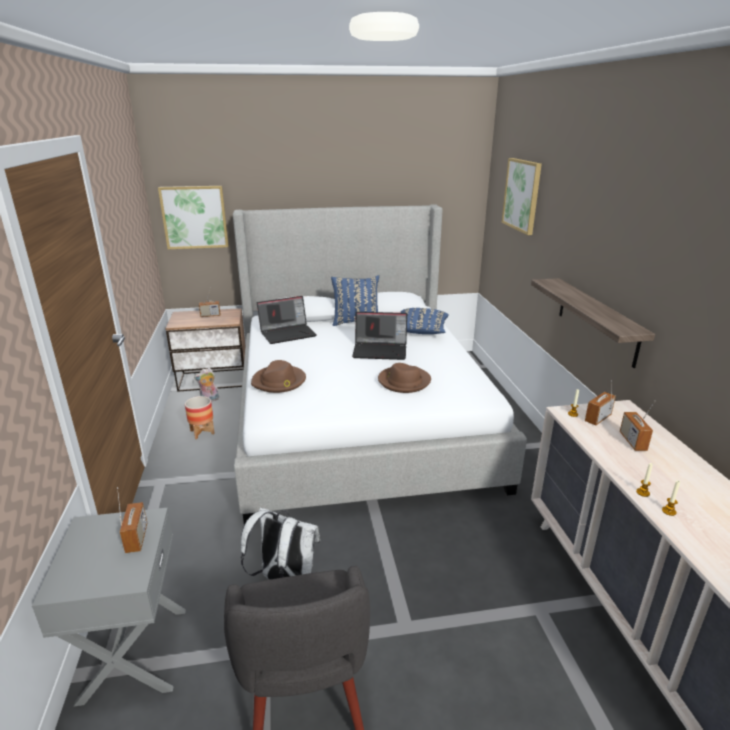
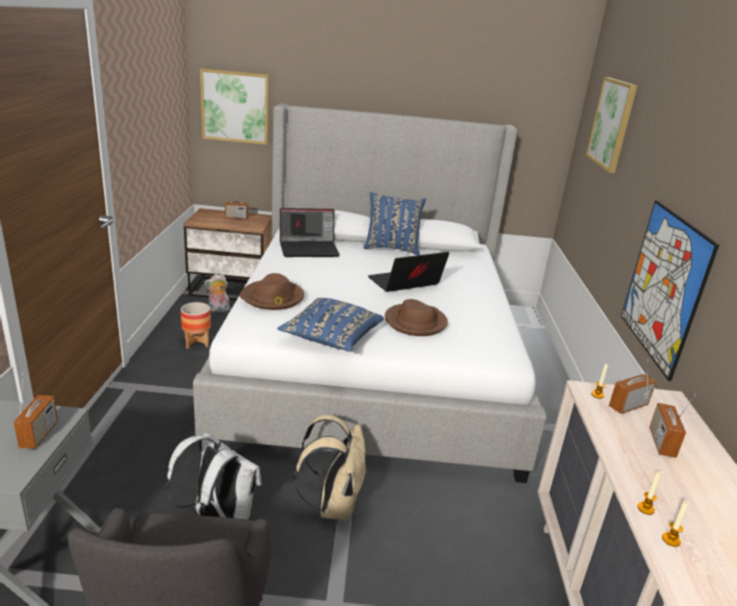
camera: 10 degrees right, 0 degrees up
(373, 545) = (333, 504): none -> beige backpack
(380, 350) = (404, 284): laptop -> laptop turned 135 degrees clockwise
(421, 331) = (463, 270): blue pillow -> blue pillow (331, 338)
(597, 320) = (664, 286): shelf -> picture

